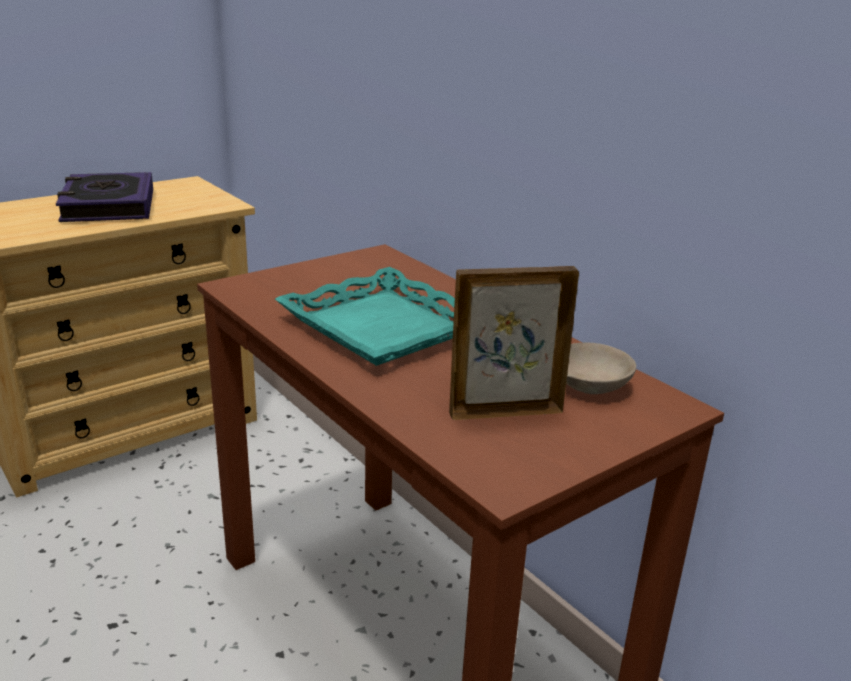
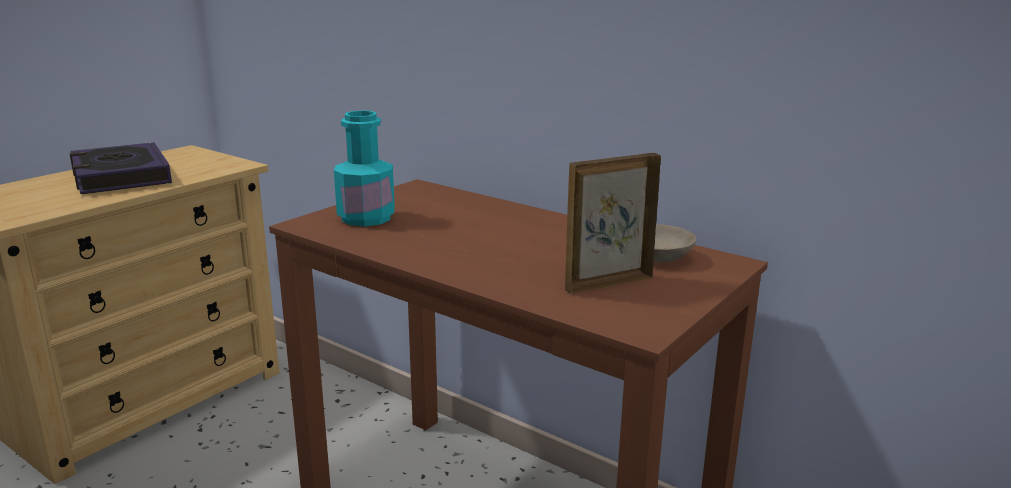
camera: 15 degrees left, 5 degrees down
(299, 287) = (366, 218): none -> turquoise bottle
(381, 327) = (462, 238): turquoise tray -> none

